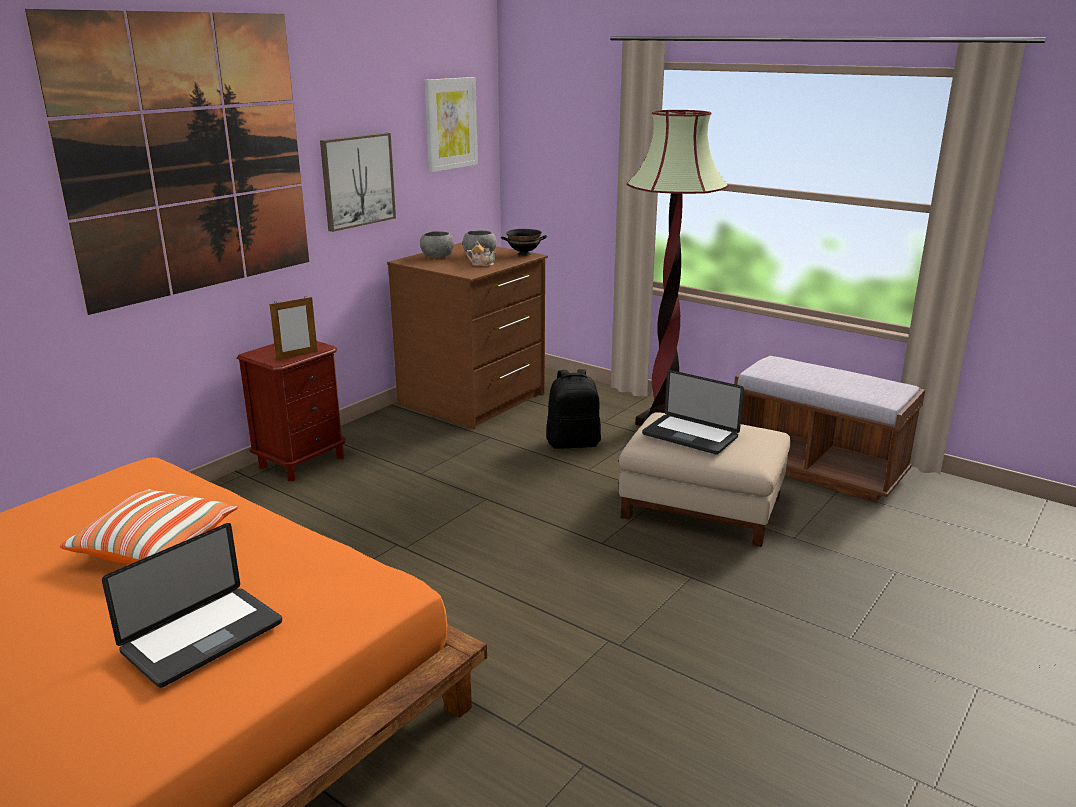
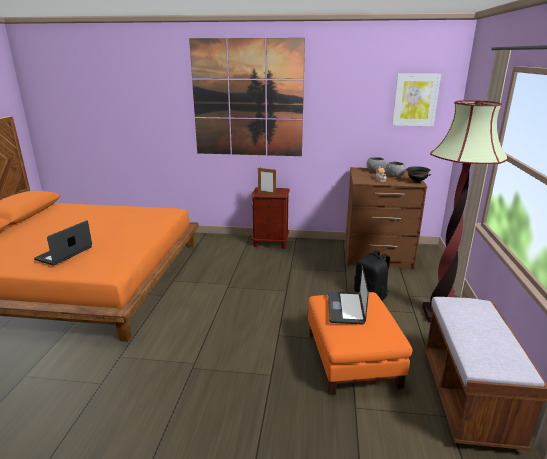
camera: 60 degrees right, 0 degrees up
(156, 545) = (121, 230): pillow -> none
(203, 637) = (64, 253): laptop -> laptop turned 105 degrees clockwise
(357, 181) = (339, 122): picture -> none
(702, 506) = (353, 358): beige ottoman -> orange ottoman

